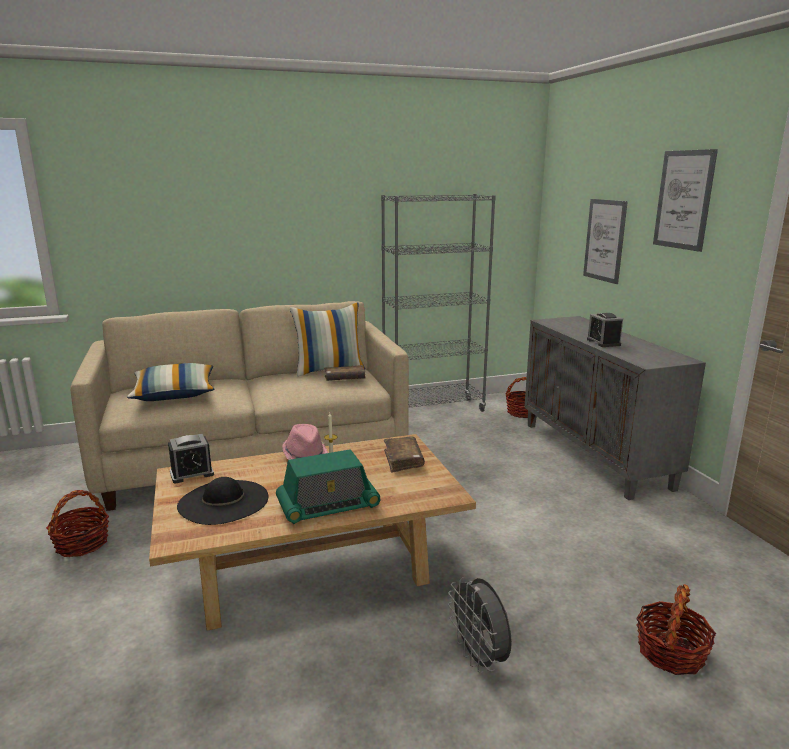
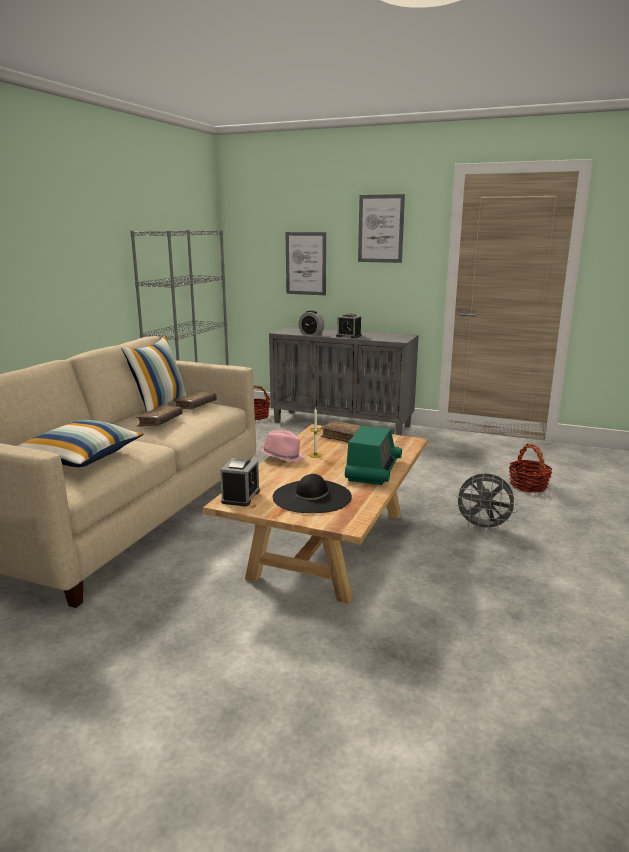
camera: 50 degrees left, 0 degrees up
(82, 544) = (118, 634): basket -> none
(286, 384) = (160, 422): none -> brown book
(569, 330) = (311, 334): none -> alarm clock

